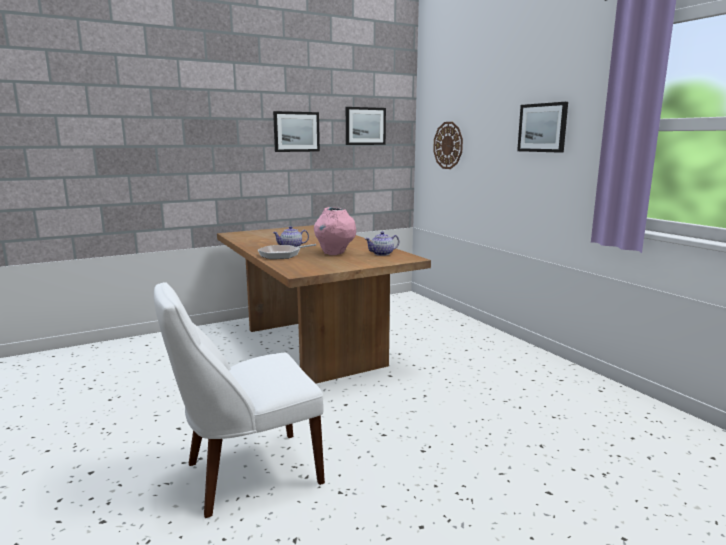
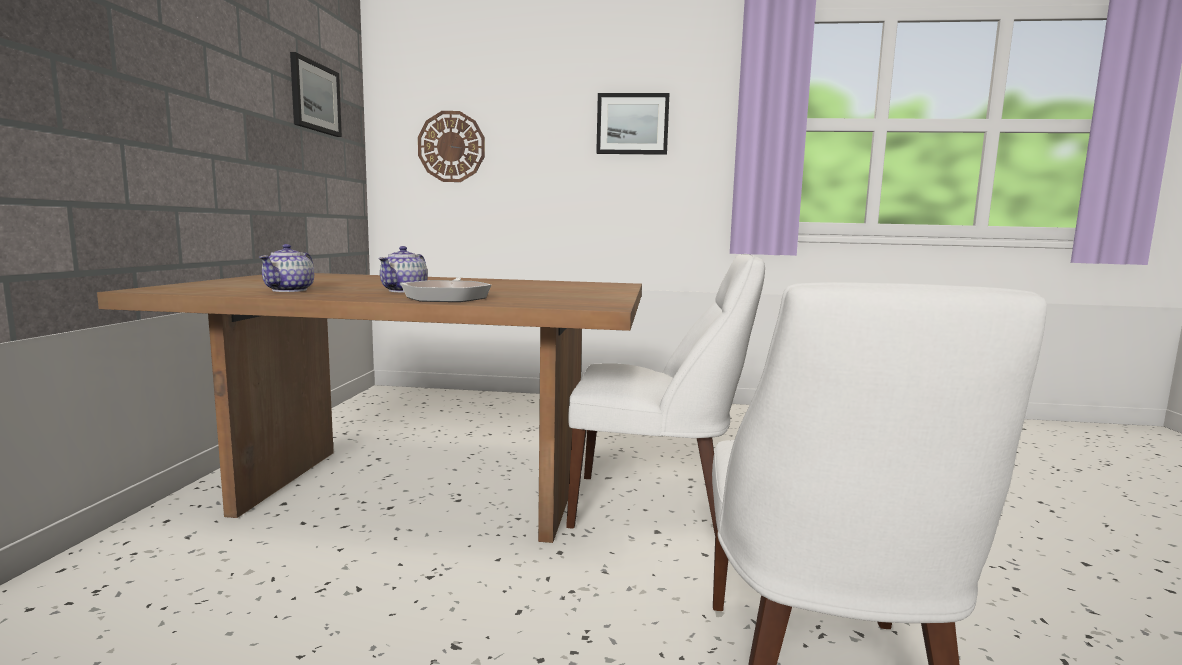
camera: 55 degrees left, 5 degrees down
(296, 131) = (224, 75): picture -> none
(334, 253) = (510, 289): pink vase -> none
(373, 396) = (656, 506): none -> white chair
(382, 254) = (568, 284): teapot -> teapot (290, 290)

